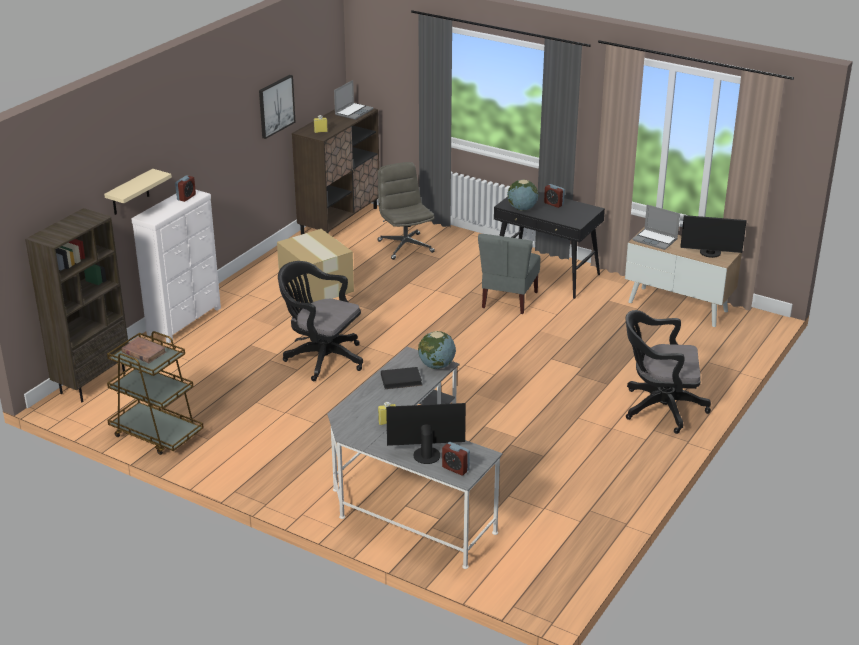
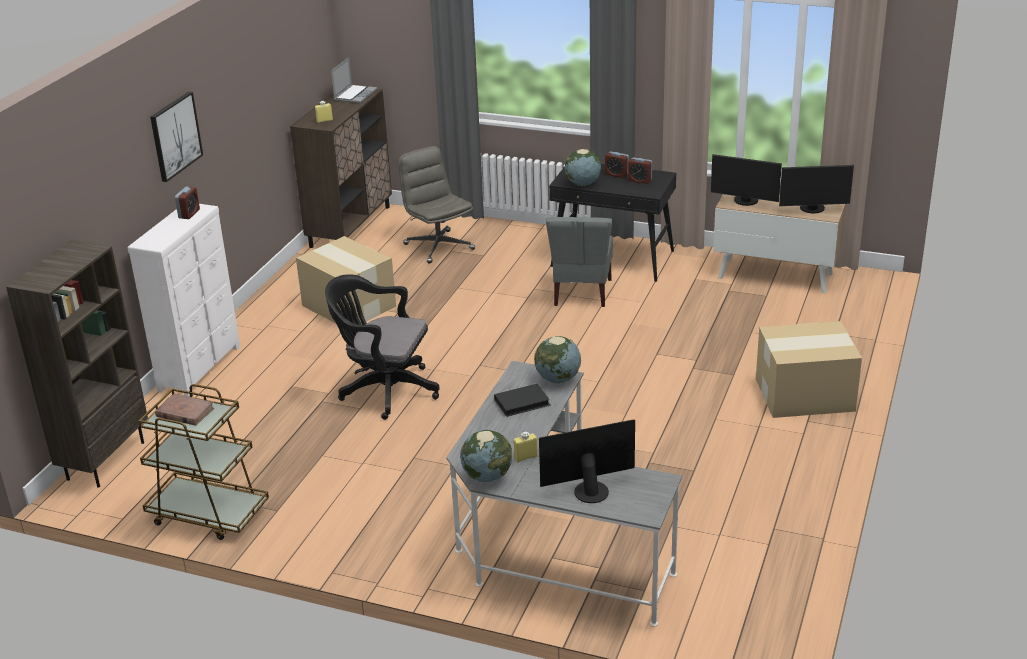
camera: 10 degrees left, 0 degrees up
(130, 193) = (122, 215): beige shelf -> none
(276, 106) = (270, 94): picture -> picture (175, 136)
(352, 432) = (487, 476): none -> globe
(455, 469) = (633, 503): alarm clock -> alarm clock (640, 180)
(655, 240) = (745, 201): laptop -> monitor
(659, 408) = (803, 394): black office chair -> cardboard box

